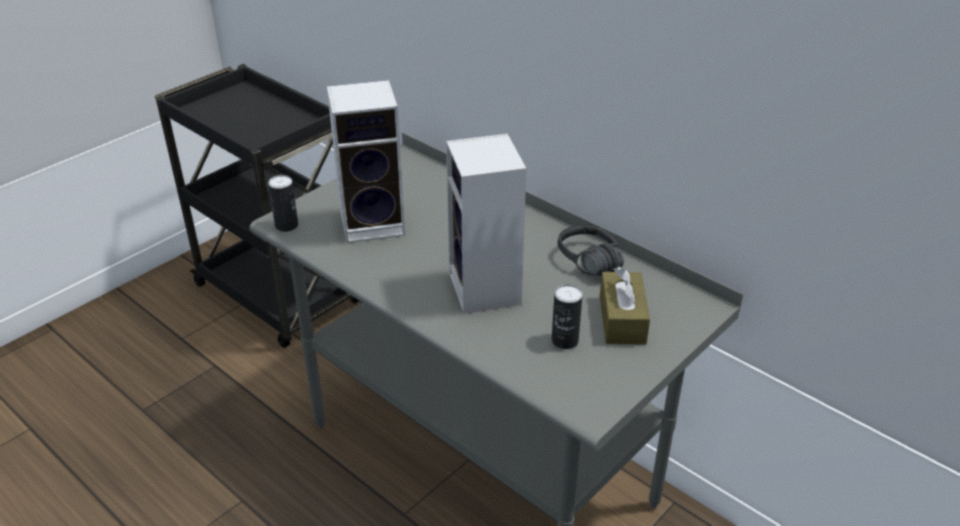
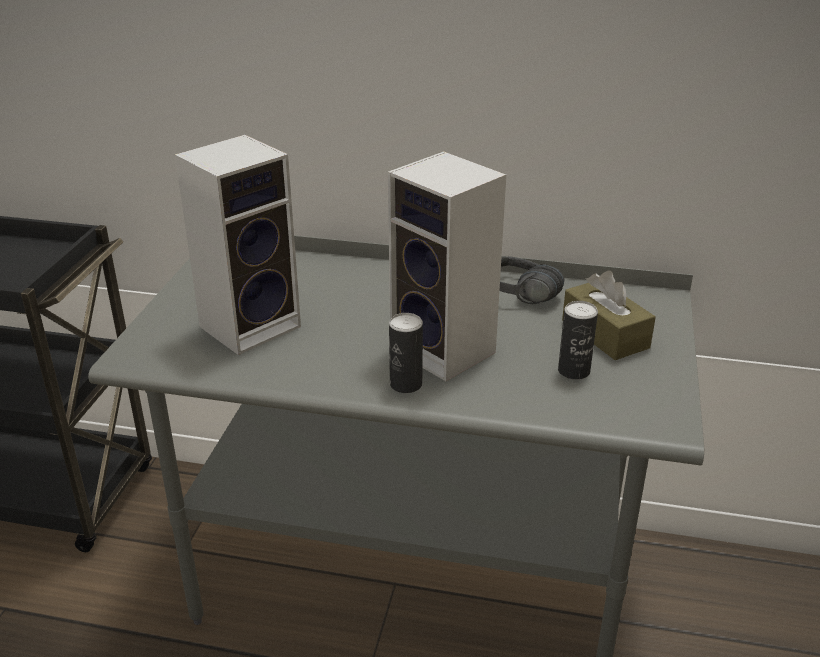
camera: 30 degrees left, 5 degrees down
(286, 225) = (142, 359): can -> can (406, 384)

